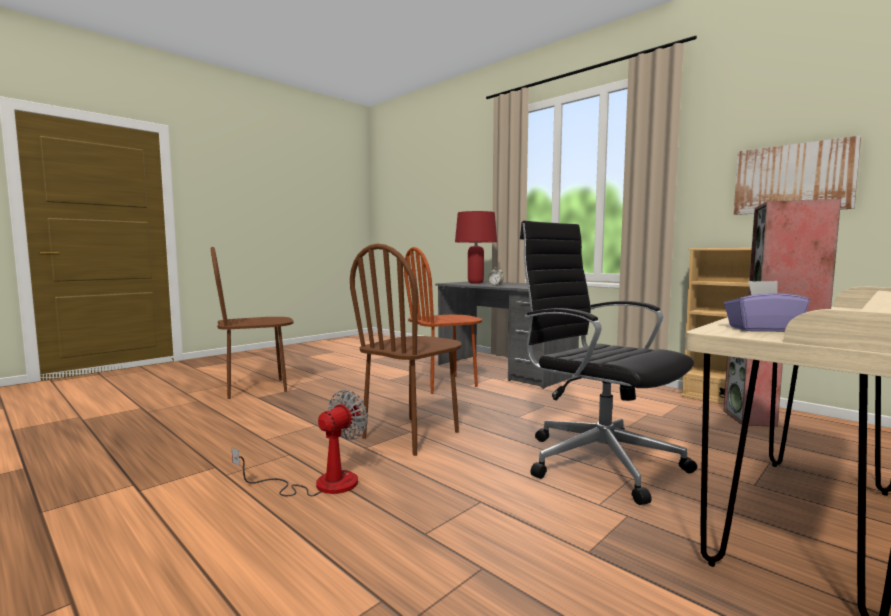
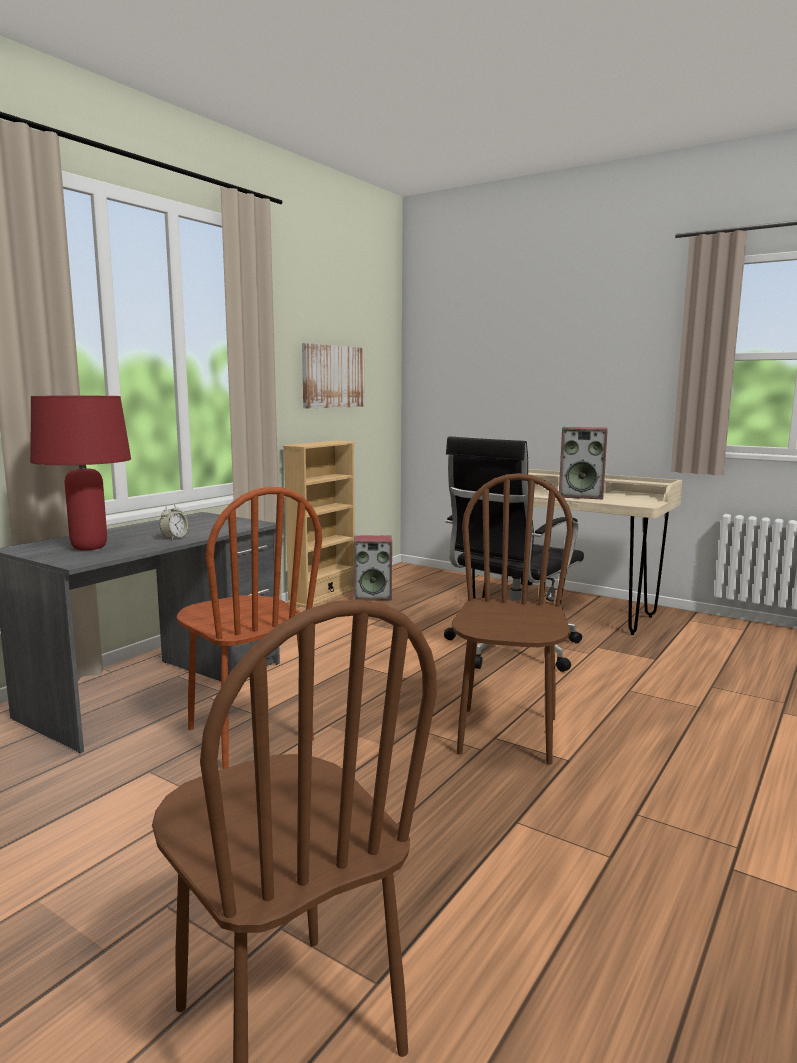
camera: 100 degrees left, 5 degrees up
(320, 484) = (682, 768): fan -> none
(411, 435) = (507, 735): brown chair -> brown chair turned 105 degrees counterclockwise
(762, 329) = (626, 500): purple tissue box -> none

